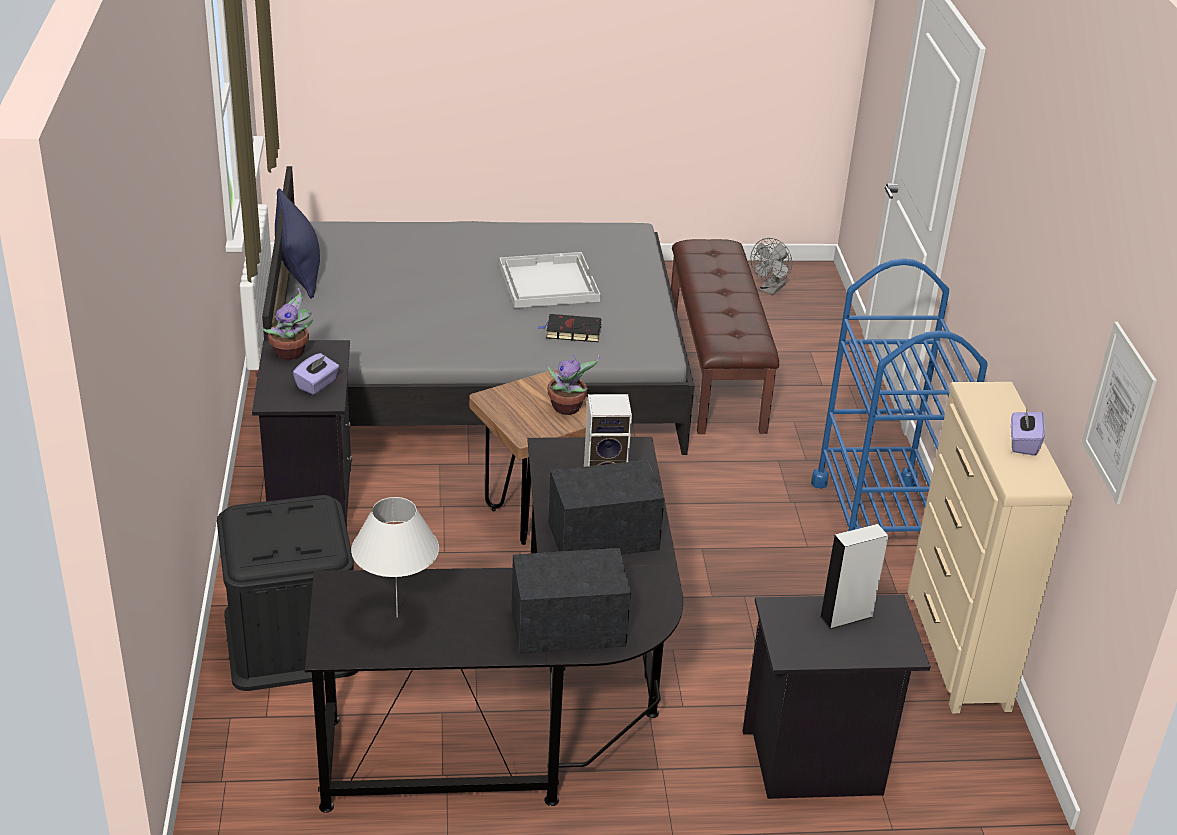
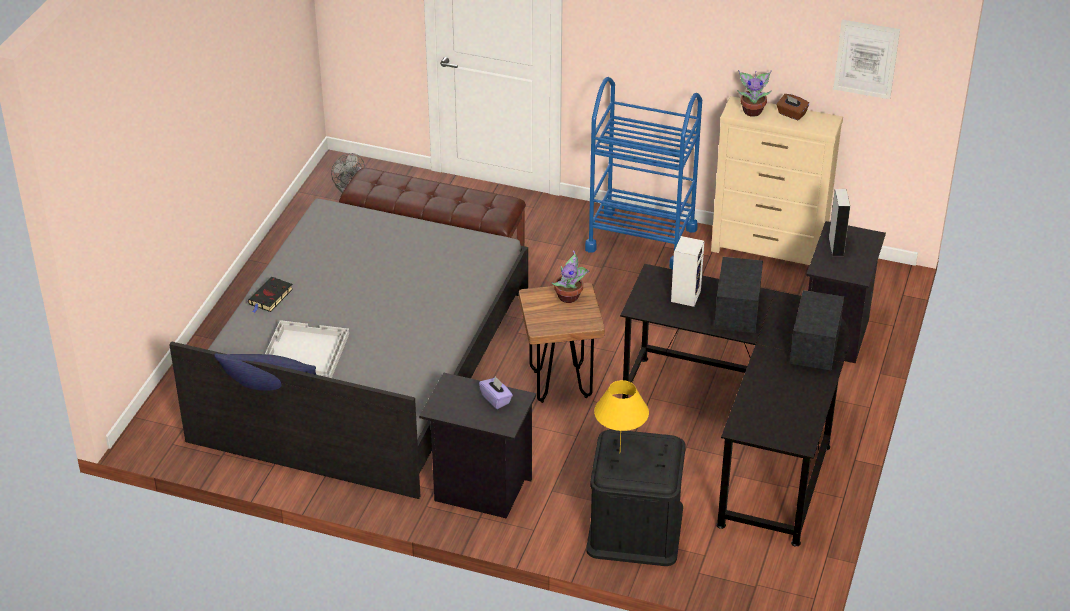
camera: 65 degrees left, 5 degrees up
(286, 513) = (619, 452): none -> yellow table lamp
(291, 353) = (446, 404): potted plant -> potted plant (752, 110)
(396, 616) = (780, 410): white table lamp -> none
(547, 282) = (376, 269): white tray -> white tray (304, 353)
(571, 331) = (450, 276): black book -> black book (270, 297)
(1023, 443) = (791, 114): purple tissue box -> brown tissue box

